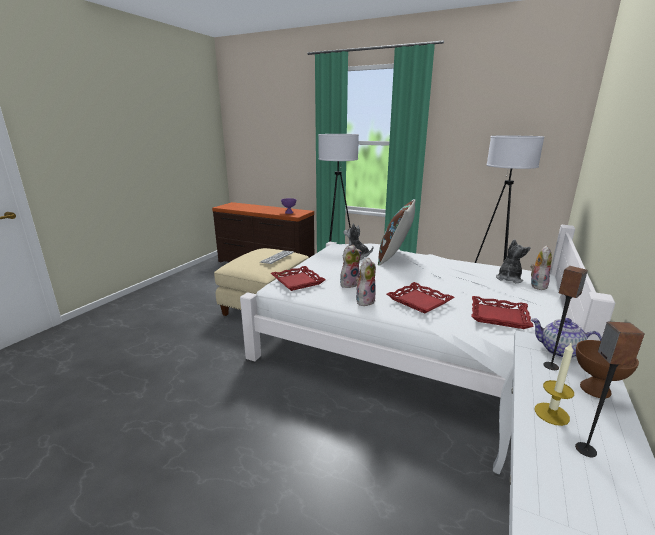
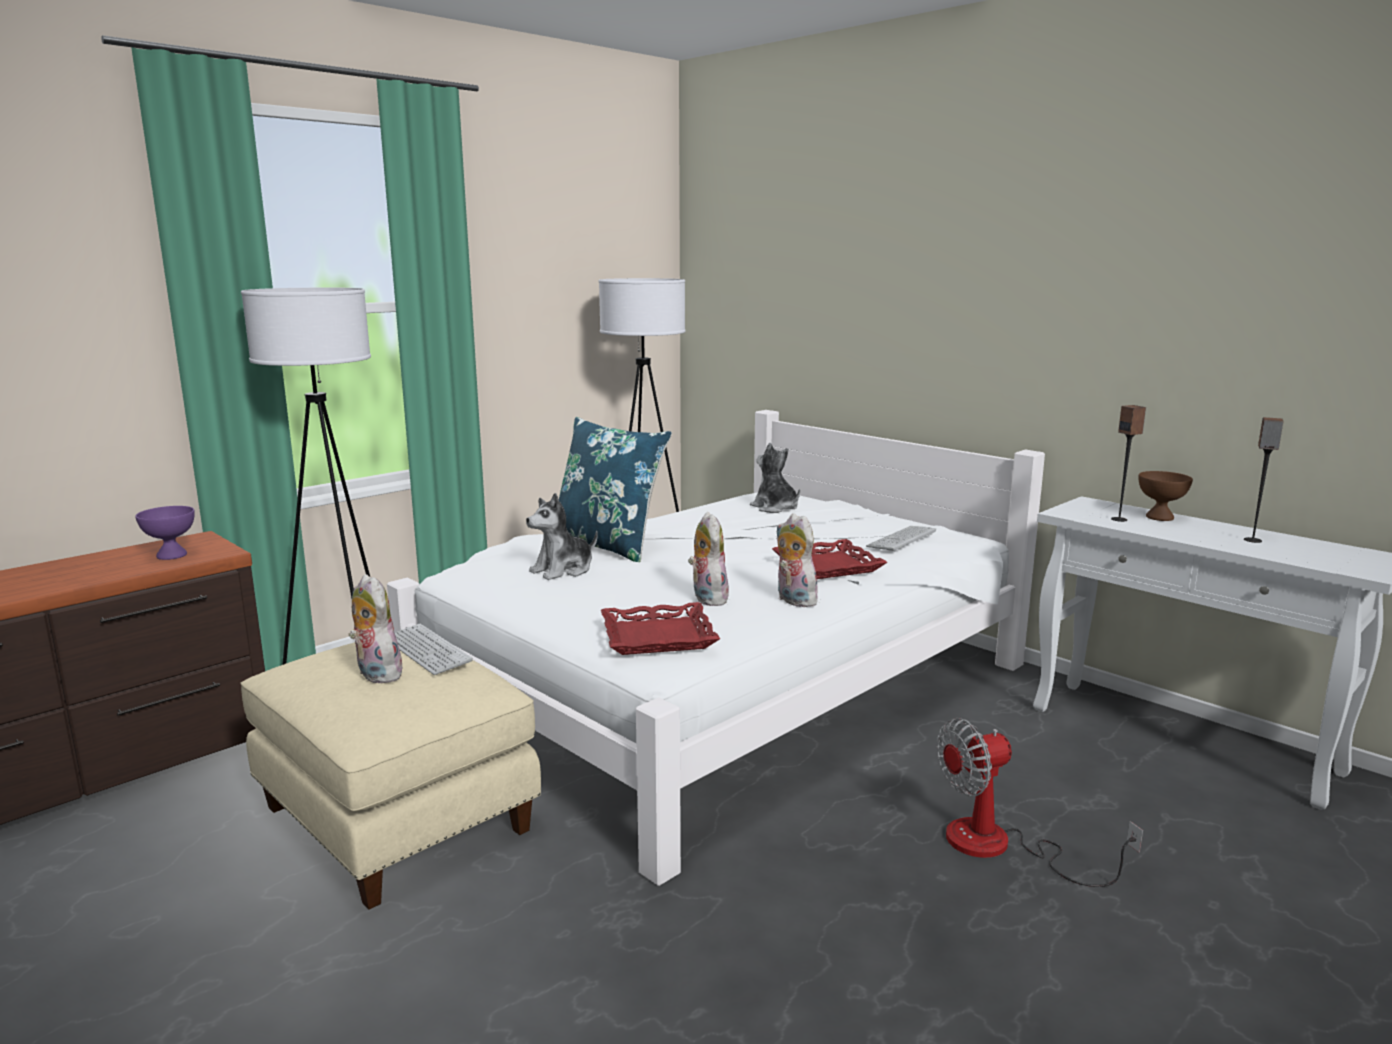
camera: 70 degrees left, 5 degrees down
(308, 455) = (1000, 847): none -> fan
(395, 257) = (607, 545): brown pillow -> blue pillow
(499, 316) = (901, 539): red tray -> keyboard
(537, 285) = (810, 503): plush toy -> plush toy (376, 674)
(551, 414) = (1205, 537): candle -> none
(559, 351) = (1088, 510): teapot -> none

